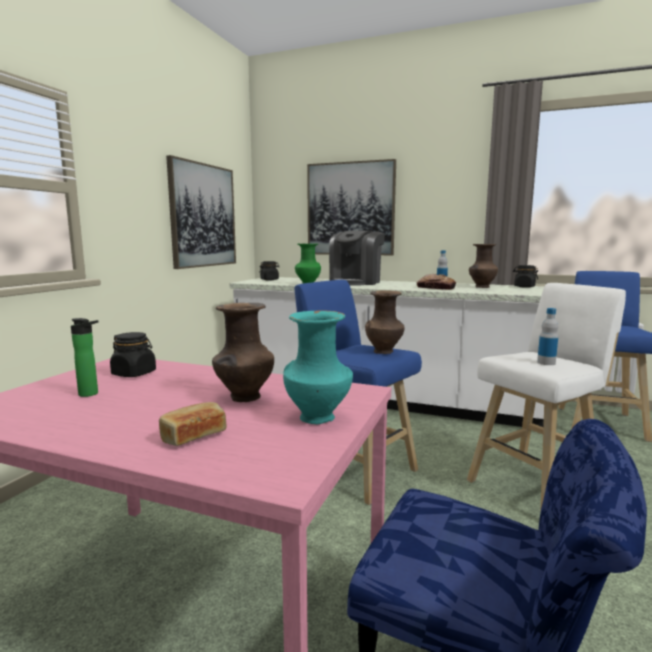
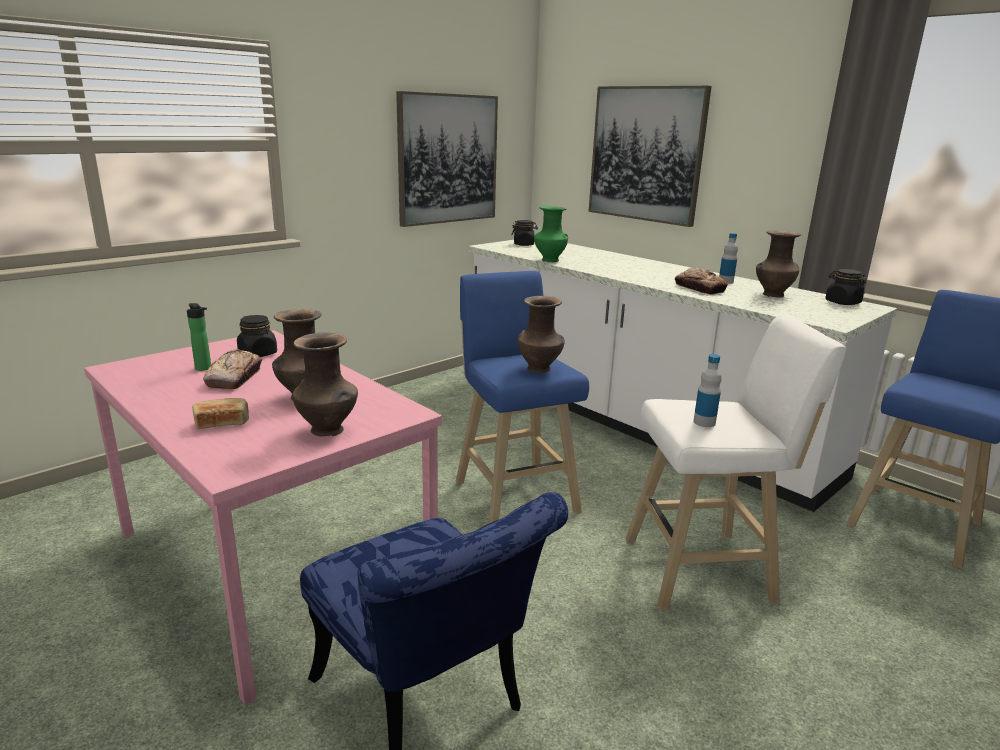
camera: 25 degrees right, 10 degrees up
(140, 395) = (235, 377): none -> bread
(319, 418) = (328, 431): turquoise vase -> brown vase
(356, 282) = (619, 262): coffee machine -> none

